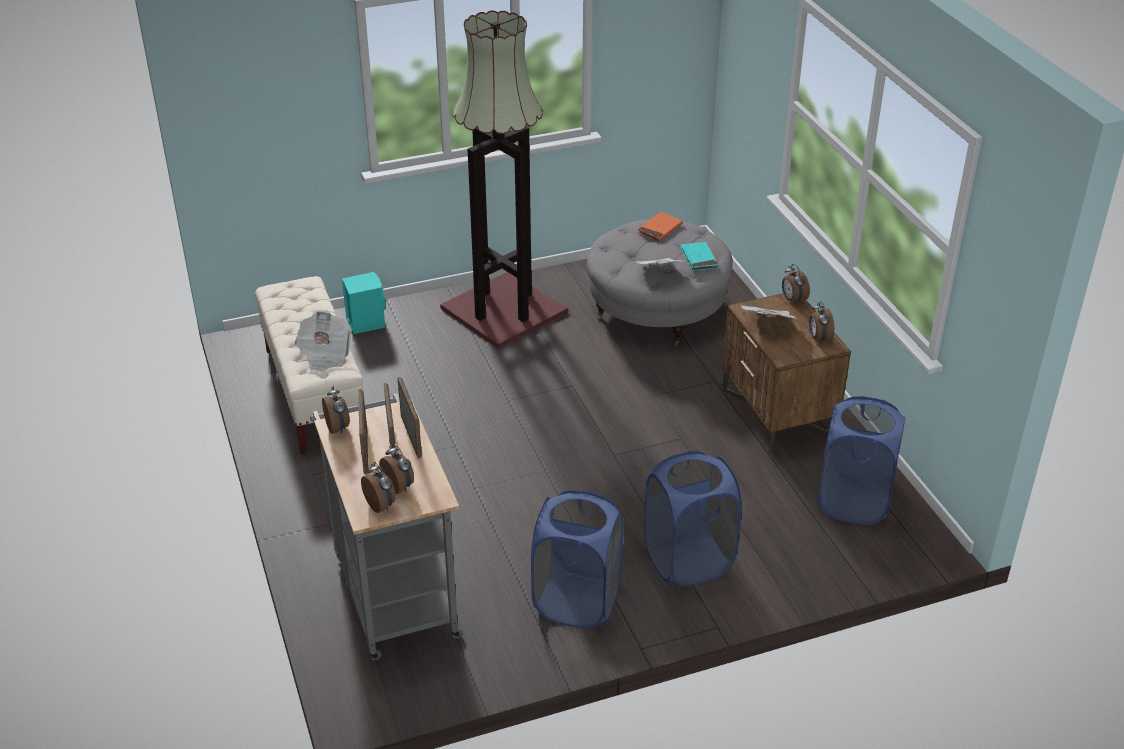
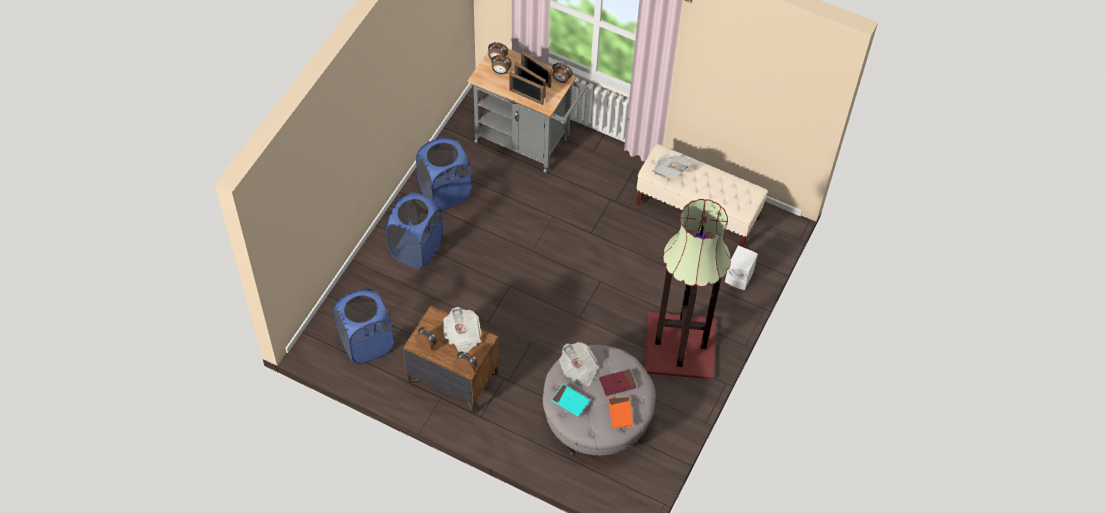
camera: 135 degrees right, 20 degrees up
(366, 322) = (739, 277): turquoise speaker -> white speaker
(635, 246) = (617, 383): none -> red book

